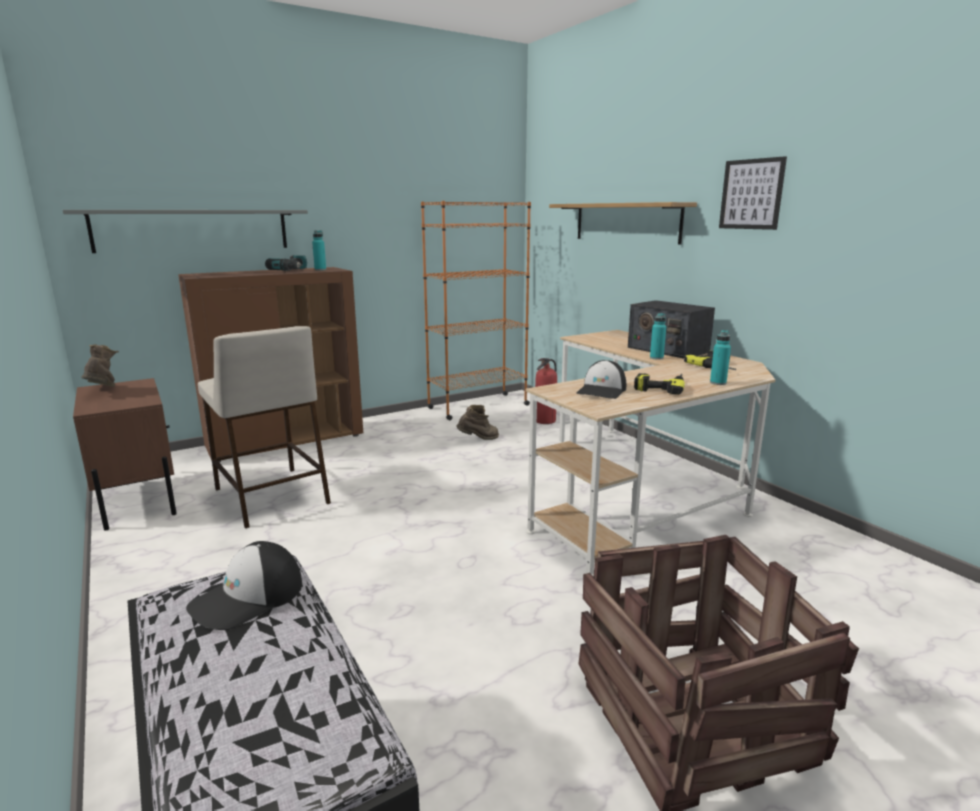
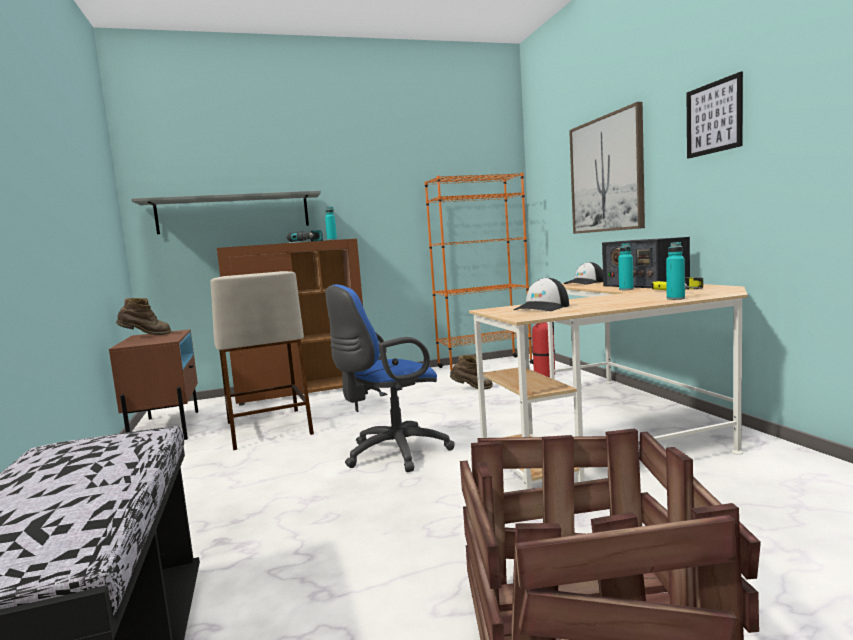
camera: 15 degrees right, 10 degrees down
(103, 391) = (146, 336): brown boot -> brown boot turned 60 degrees clockwise
(247, 598) = (105, 448): cap -> cap (585, 283)
(431, 527) = (392, 454): none -> blue office chair
(626, 222) = (606, 174): shelf -> picture
(661, 386) = (609, 303): power drill -> none

